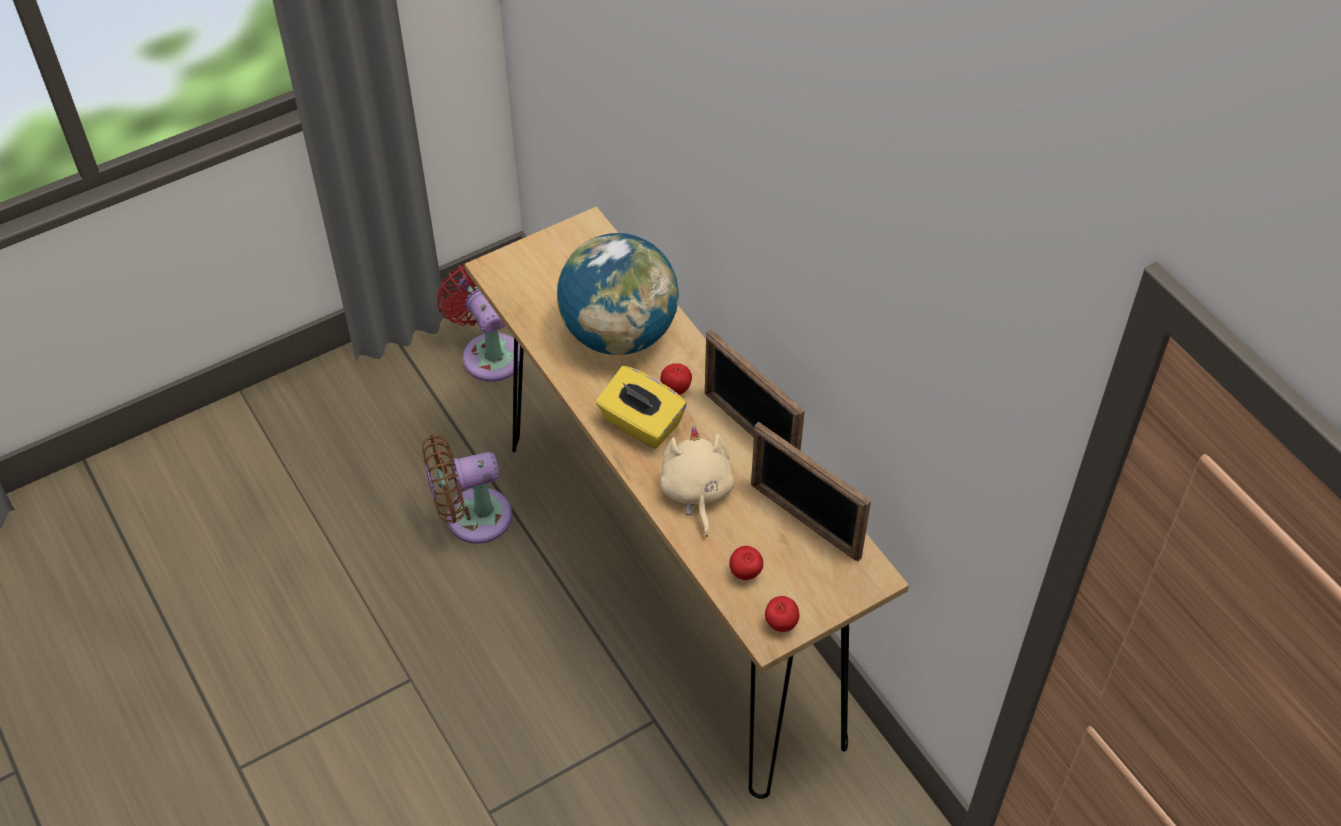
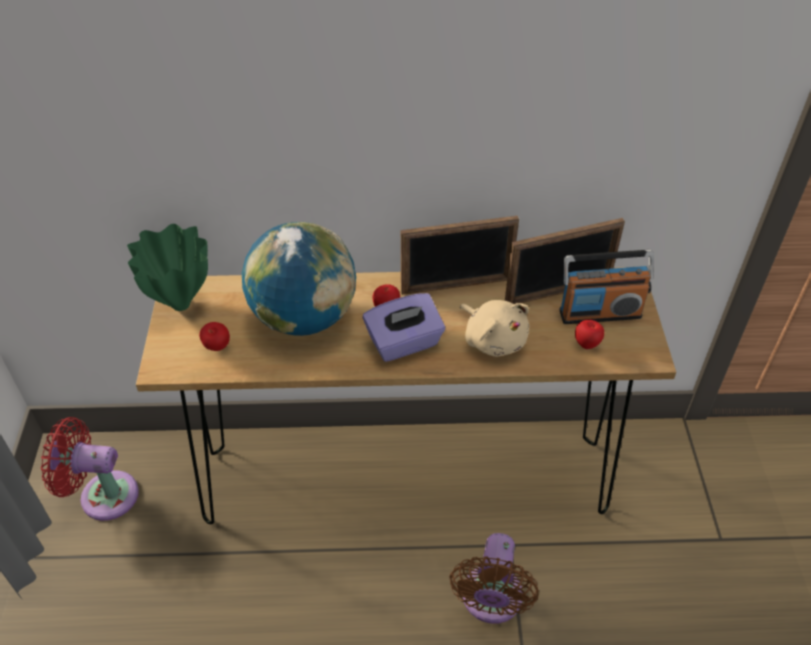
camera: 60 degrees left, 5 degrees down
(471, 518) = (248, 585): brown fan -> brown fan (491, 601)
(574, 239) = (182, 303): none -> green vase
(641, 424) = (404, 343): yellow tissue box -> purple tissue box
(696, 492) = (493, 339): beige plush toy -> beige plush toy turned 150 degrees counterclockwise
(780, 624) = (643, 345): apple -> apple (217, 347)
(801, 569) = (599, 313): none -> radio

